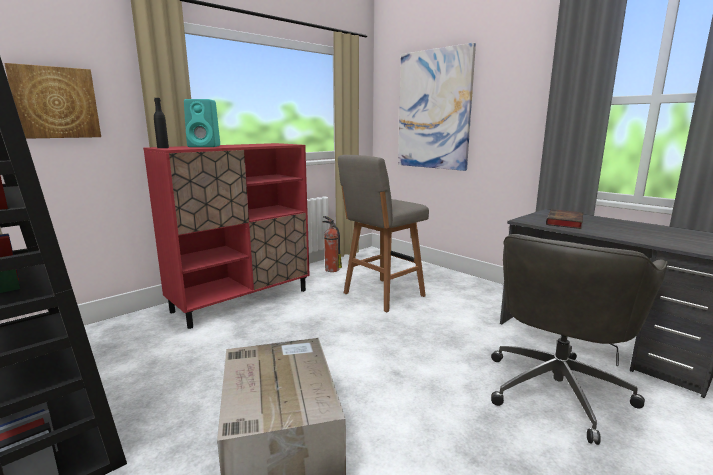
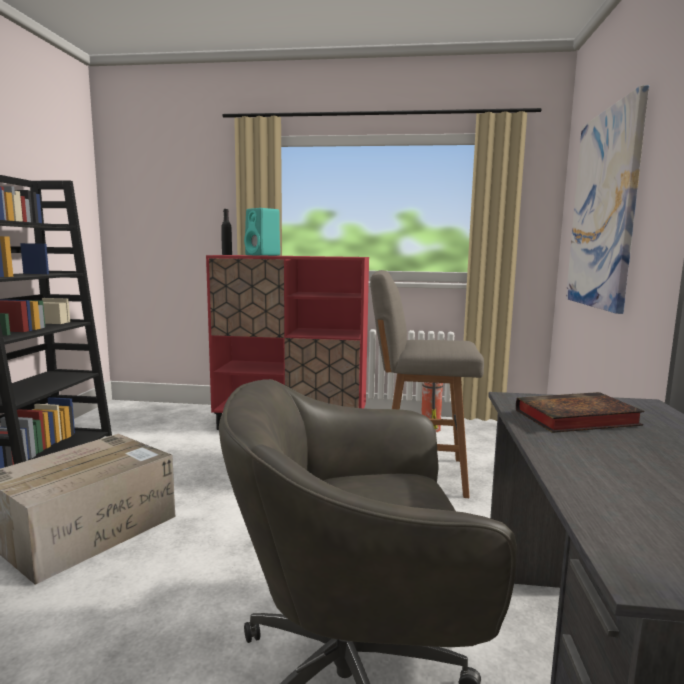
camera: 50 degrees right, 5 degrees down
(55, 103) = (181, 217): picture -> none

